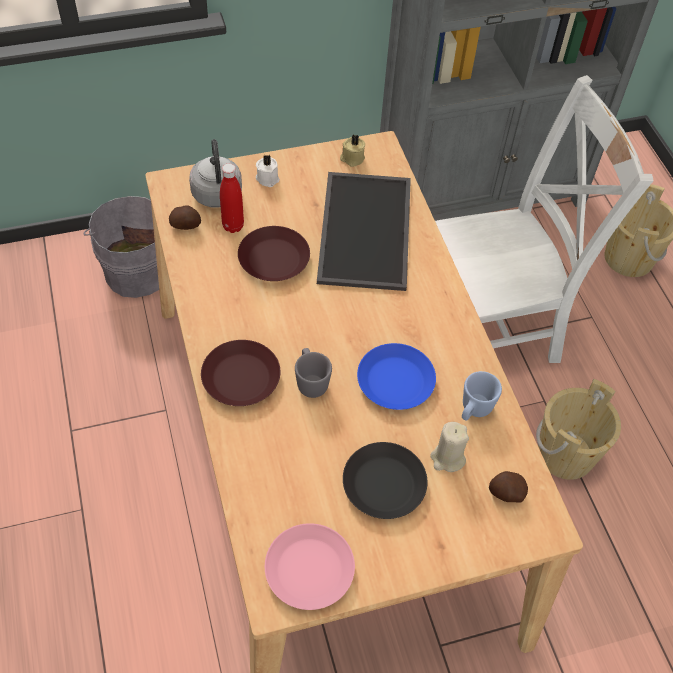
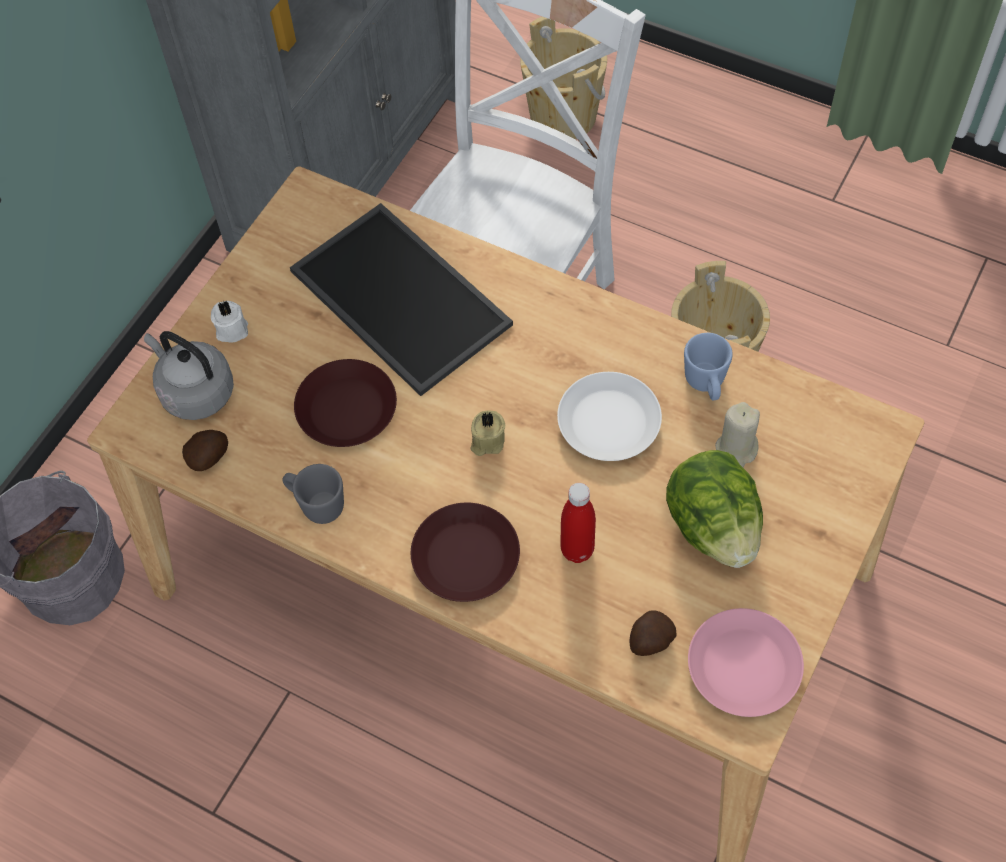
camera: 40 degrees left, 5 degrees up
(233, 226) = (260, 413): red bottle -> red bottle (577, 550)
(311, 381) = (534, 497): grey mug -> grey mug (316, 504)
(352, 158) = (293, 232): beige candle -> beige candle (487, 441)
(385, 484) = (713, 526): black plate -> lettuce
(394, 381) = (608, 423): blue plate -> white plate
(505, 493) = (816, 434): potato -> potato (649, 641)

